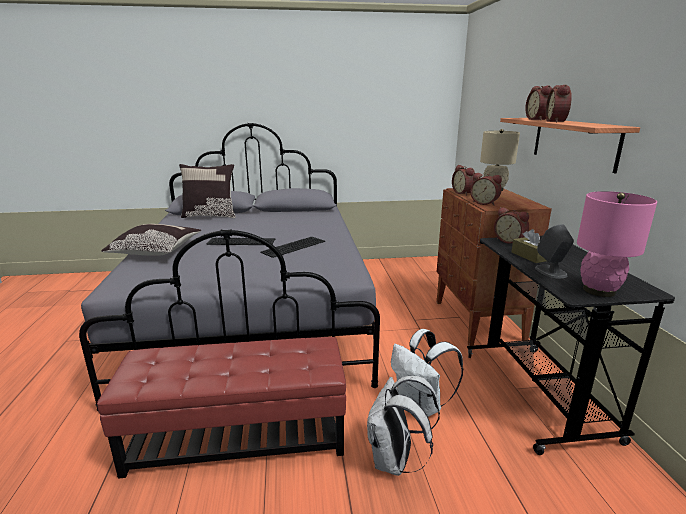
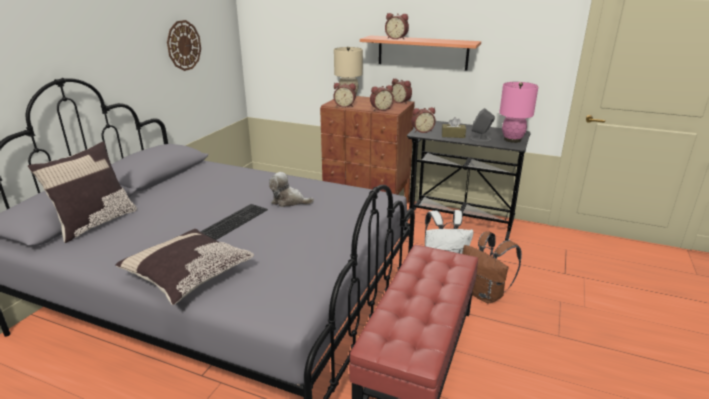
camera: 60 degrees left, 5 degrees up
(294, 247) = (289, 201): keyboard -> plush toy
(378, 117) = (183, 45): none -> wall clock
(395, 461) = (485, 295): white backpack -> brown backpack
(557, 121) = (422, 40): alarm clock -> alarm clock (401, 102)

